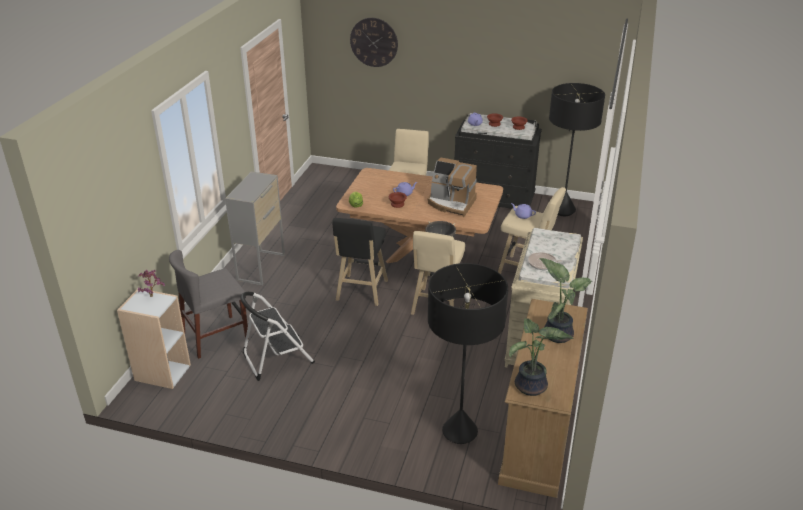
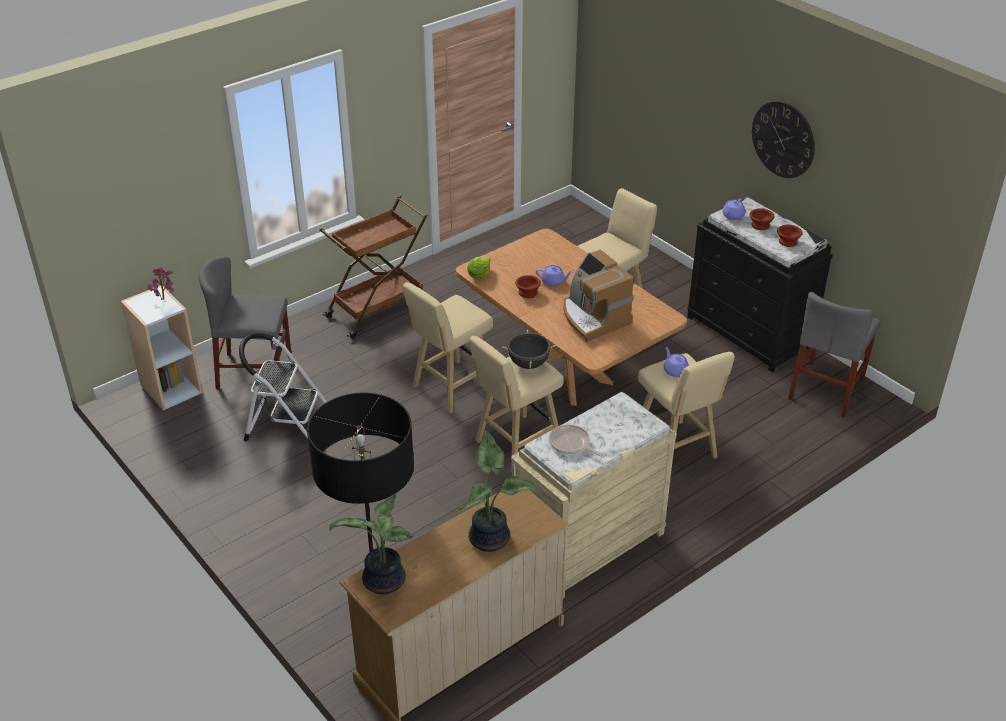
camera: 35 degrees right, 5 degrees up
(262, 267) = (379, 310): grey cabinet -> brown cart
(361, 292) = (450, 388): black stool -> beige stool
(374, 42) = (651, 56): wall clock -> wall clock (783, 139)
(563, 211) = (826, 389): black floor lamp -> grey chair

